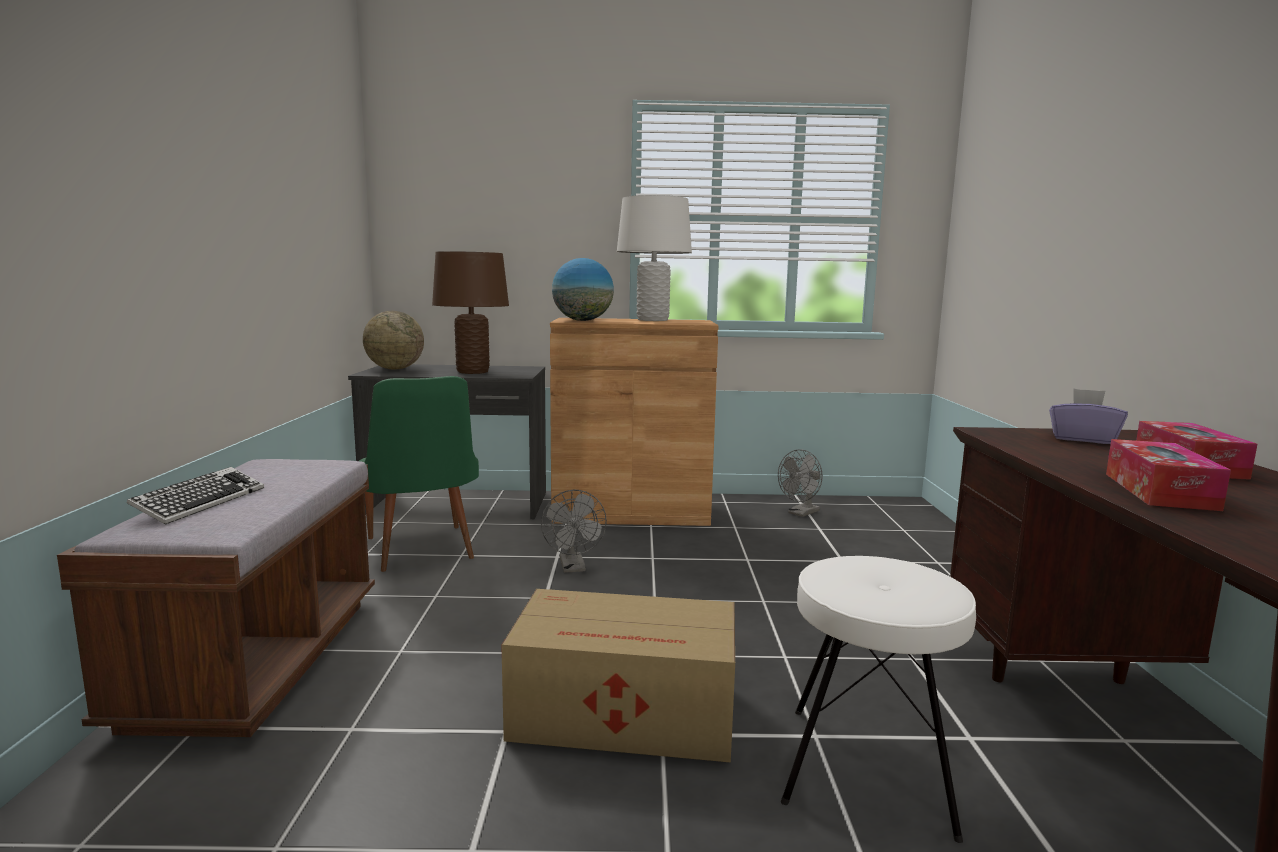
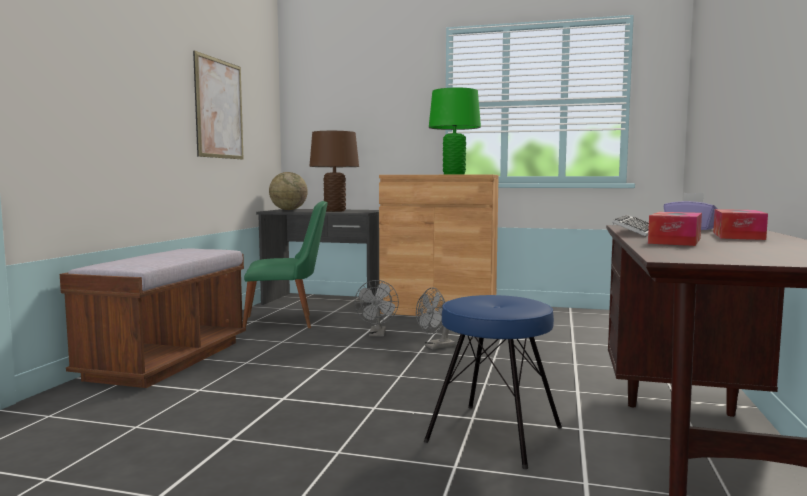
camera: 15 degrees right, 5 degrees down
(200, 502) = (137, 258): keyboard -> keyboard (634, 232)
(290, 214) = (219, 109): none -> picture
(421, 552) = (286, 322): green chair -> green chair turned 90 degrees counterclockwise
(582, 320) = (403, 174): globe -> none
(627, 714) = (359, 398): cardboard box -> none
(652, 320) = (454, 174): white table lamp -> green table lamp
(801, 513) = (565, 317): grey fan -> grey fan (435, 347)
(867, 767) = (494, 433): white stool -> blue stool

